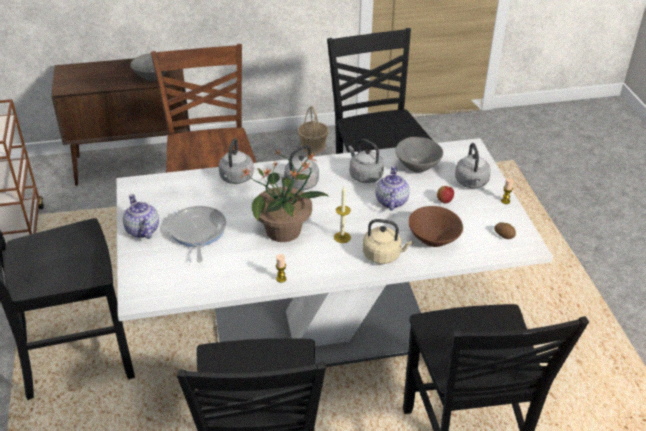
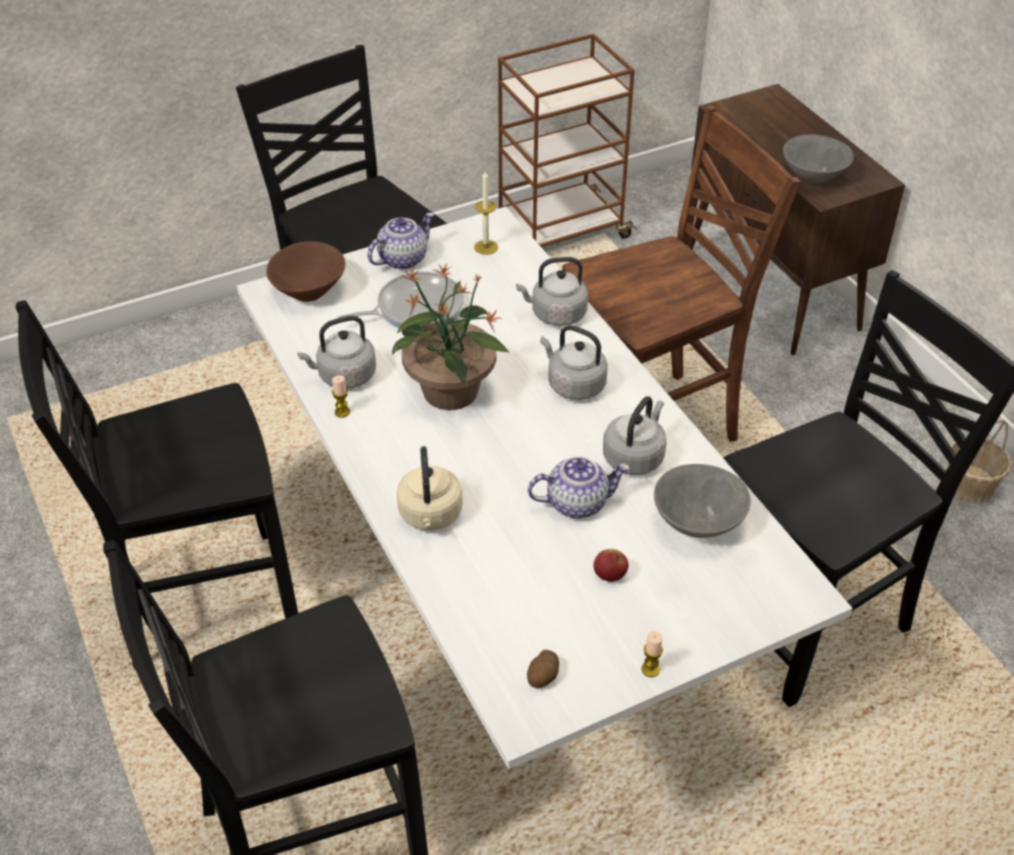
camera: 75 degrees right, 5 degrees up
(342, 237) = (458, 459): candle -> candle (486, 247)
(433, 240) = (491, 575): brown bowl -> brown bowl (308, 292)
(471, 183) = (685, 609): grey kettle -> grey kettle (344, 376)

